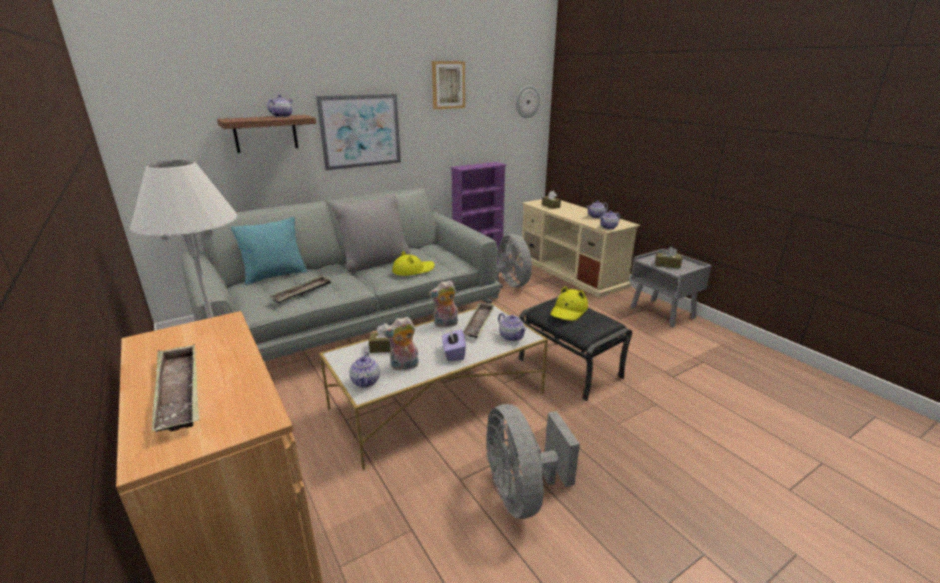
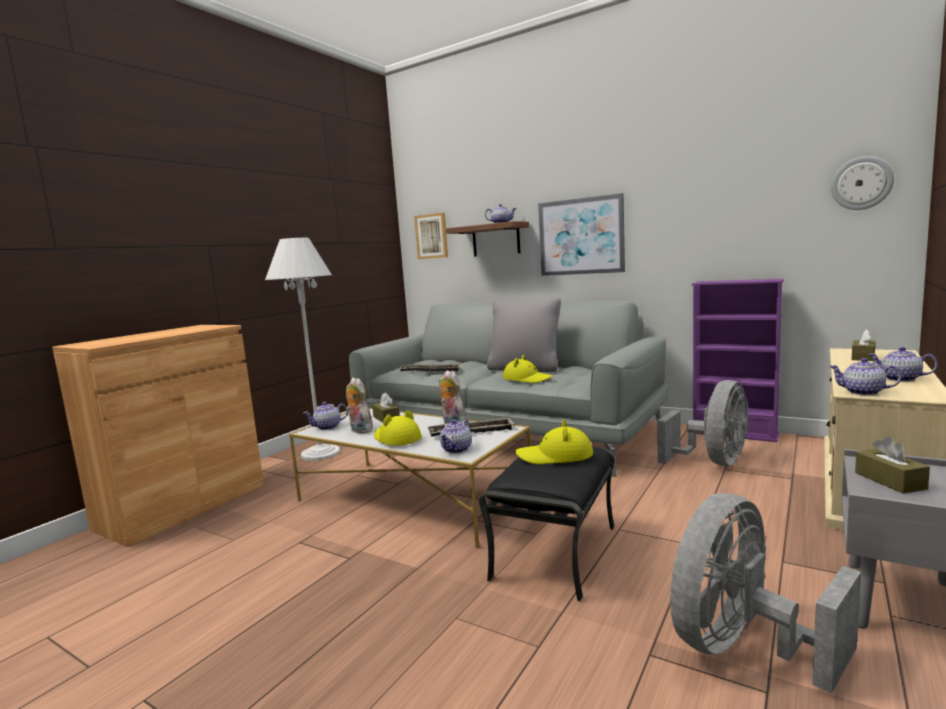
camera: 65 degrees right, 15 degrees down
(179, 392) = (134, 336): tray -> none
(275, 276) = (450, 360): turquoise pillow -> none
(448, 85) = (698, 175): picture -> picture (432, 236)
(453, 353) = (396, 438): purple tissue box -> yellow hat
(522, 492) = (290, 578): grey fan -> grey fan (743, 647)

